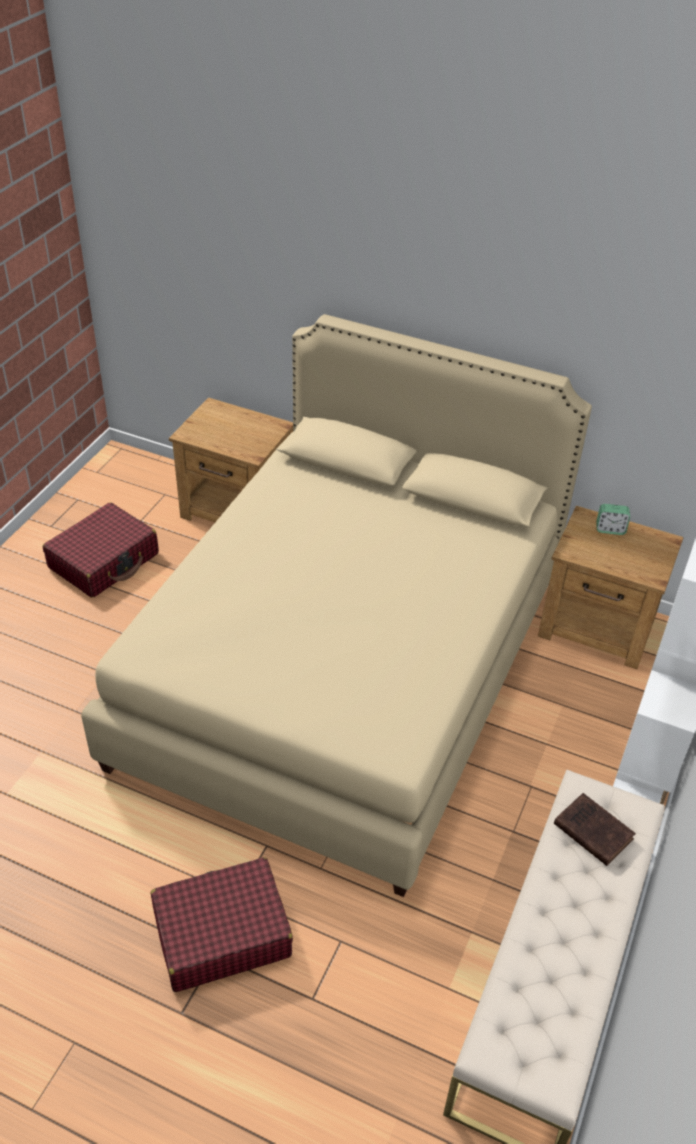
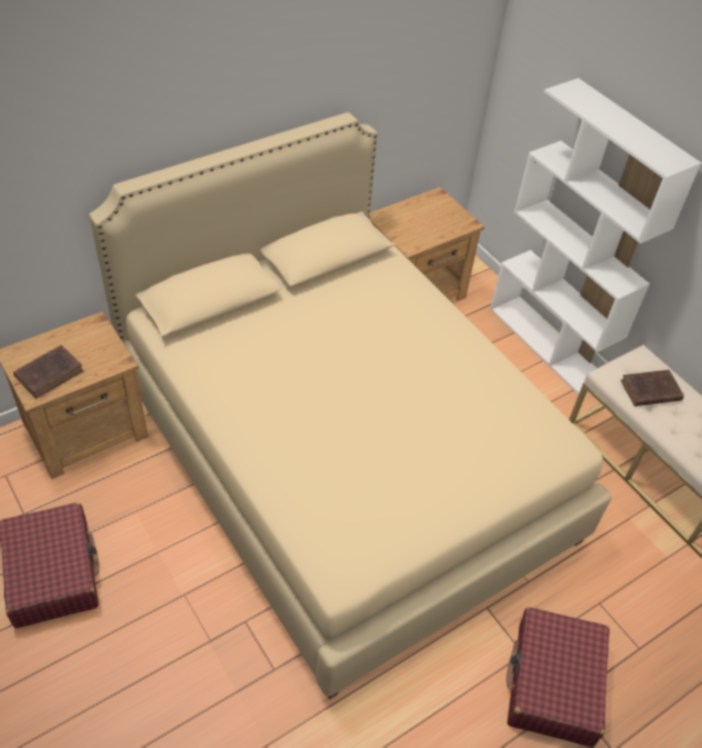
camera: 60 degrees left, 5 degrees up
(212, 430) = (51, 373): none -> brown book
(610, 529) = (404, 213): alarm clock -> none

